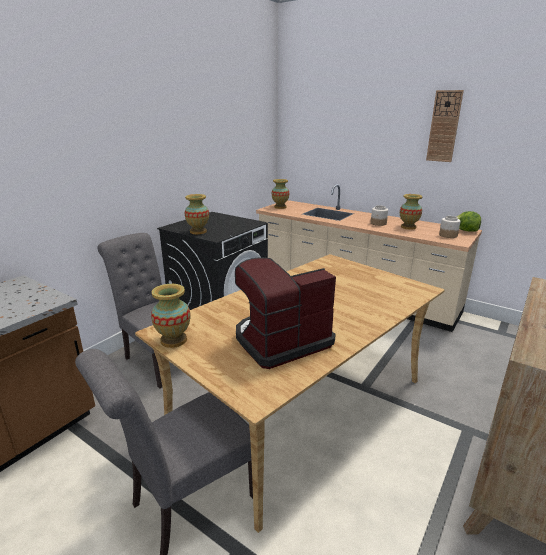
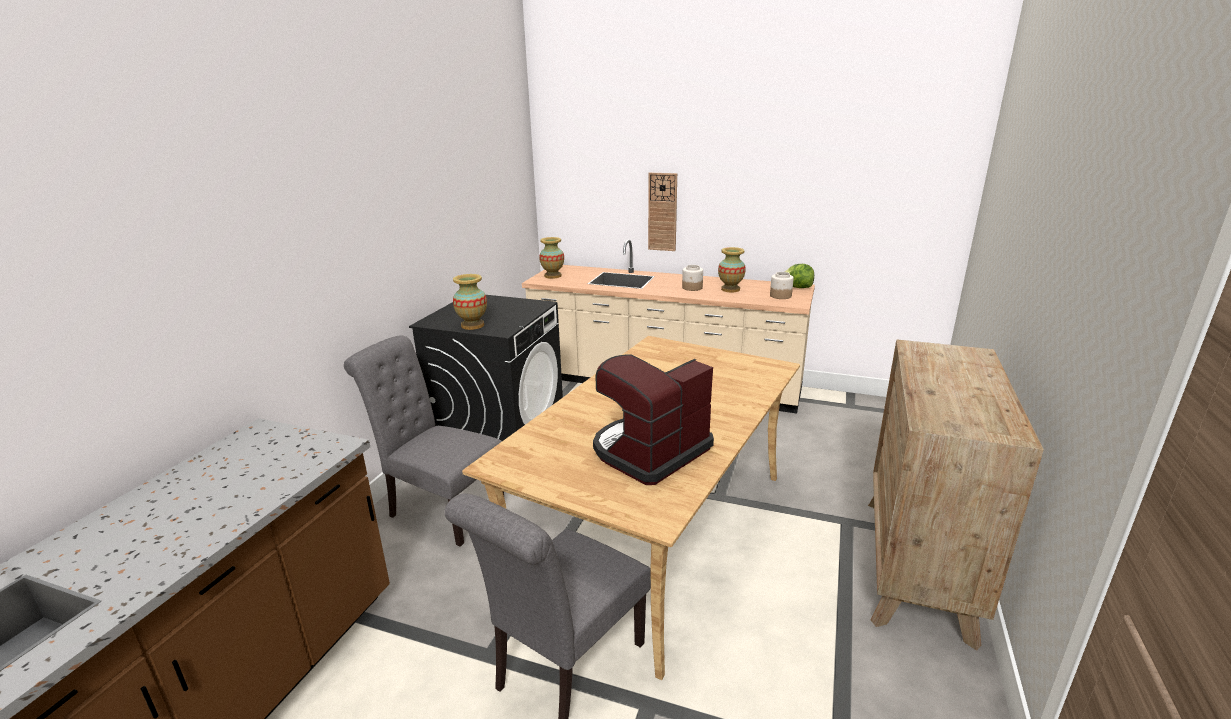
camera: 15 degrees left, 0 degrees up
(173, 340) = (520, 472): vase -> none
(444, 126) = (759, 161): wall clock -> wall clock (662, 212)

